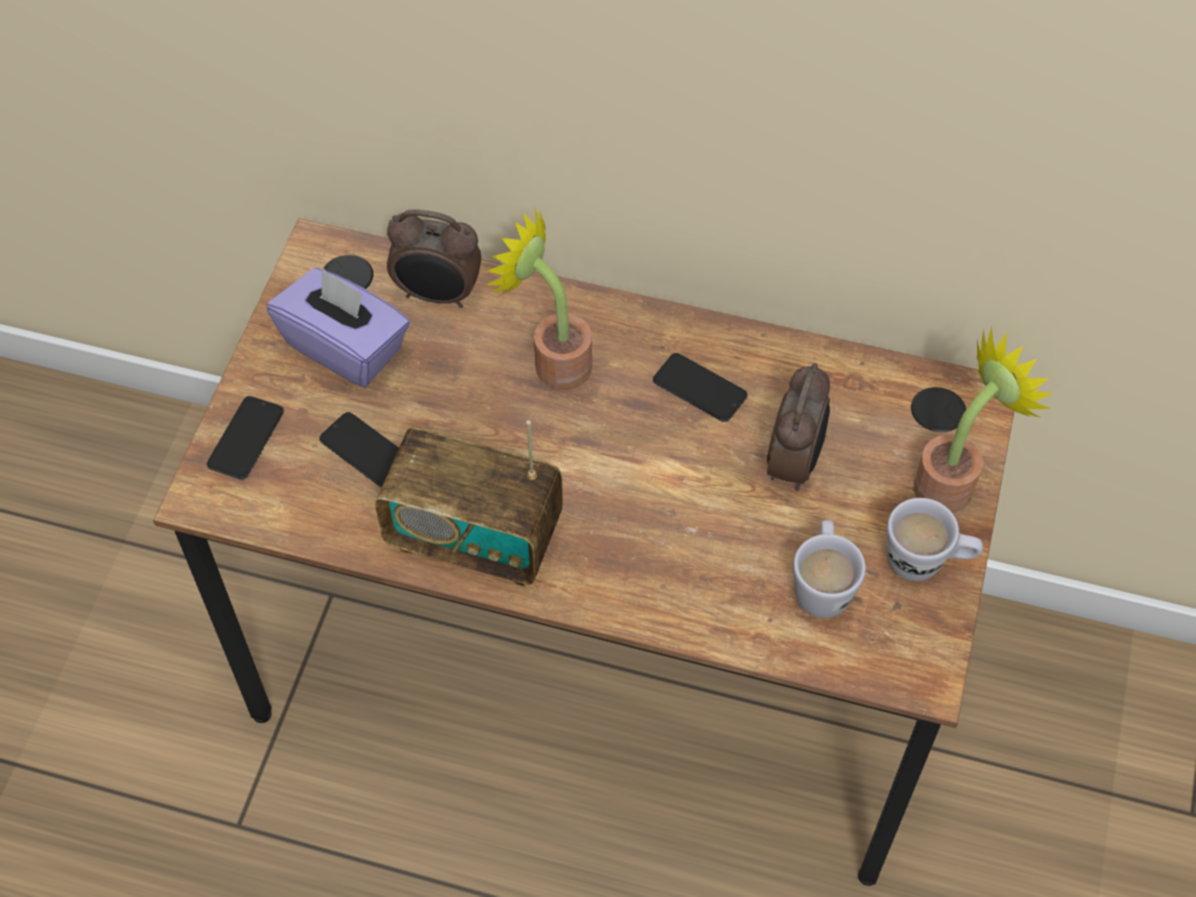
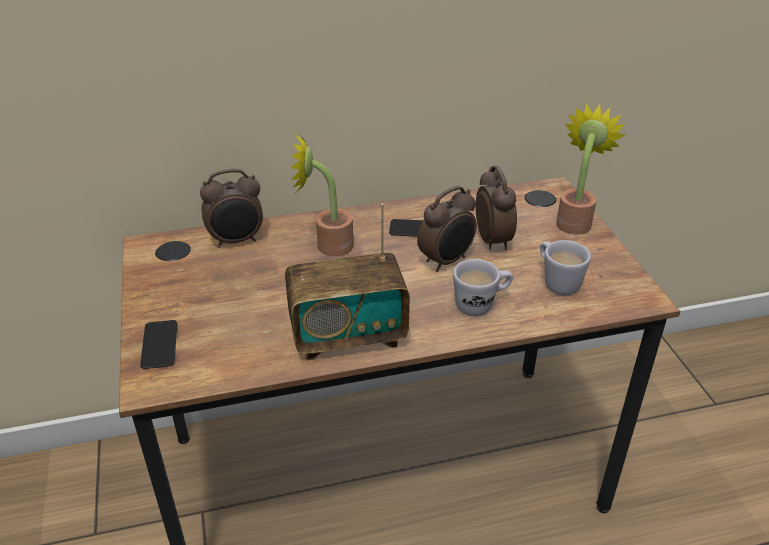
camera: 30 degrees left, 20 degrees down
(345, 346) = (196, 280): purple tissue box -> none
(365, 450) = (245, 322): phone -> none
(696, 470) = (446, 261): none -> alarm clock
(926, 562) = (596, 254): white mug -> white mug (481, 305)

